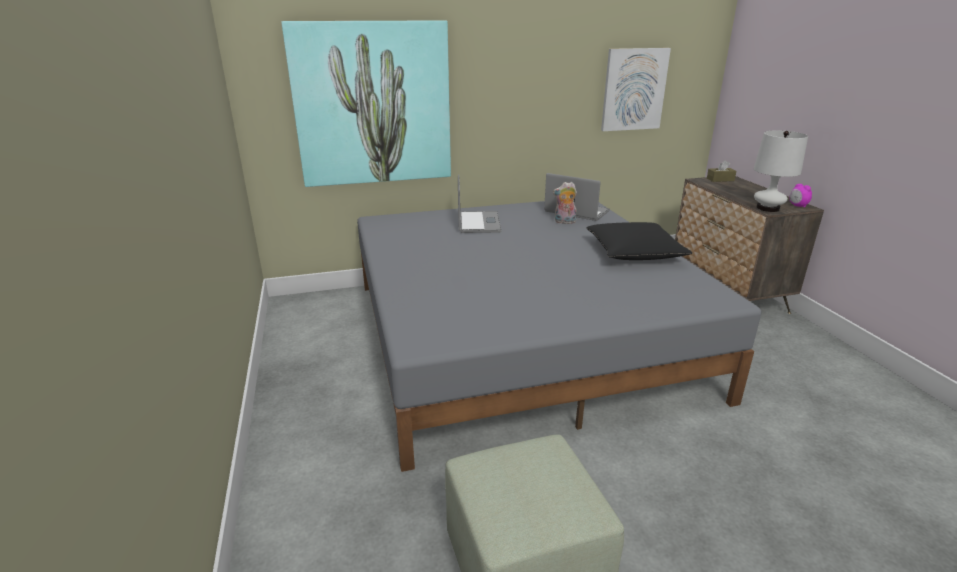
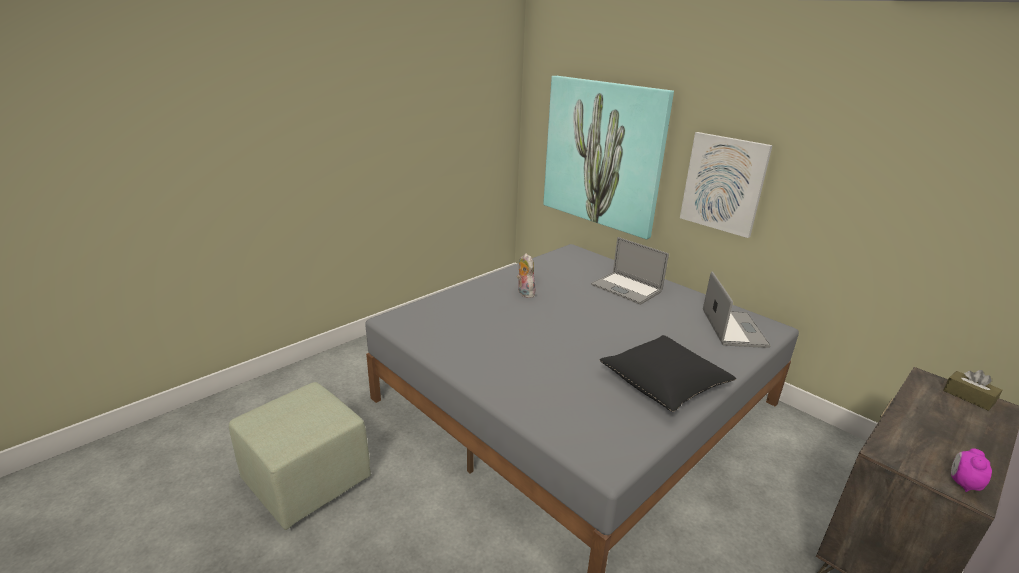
camera: 60 degrees right, 0 degrees up
(478, 222) = (626, 288): laptop -> laptop turned 75 degrees clockwise
(564, 222) = (690, 328): plush toy -> plush toy (524, 293)
(634, 89) = (905, 217): picture -> picture (723, 184)
(767, 208) = (893, 450): white table lamp -> none

